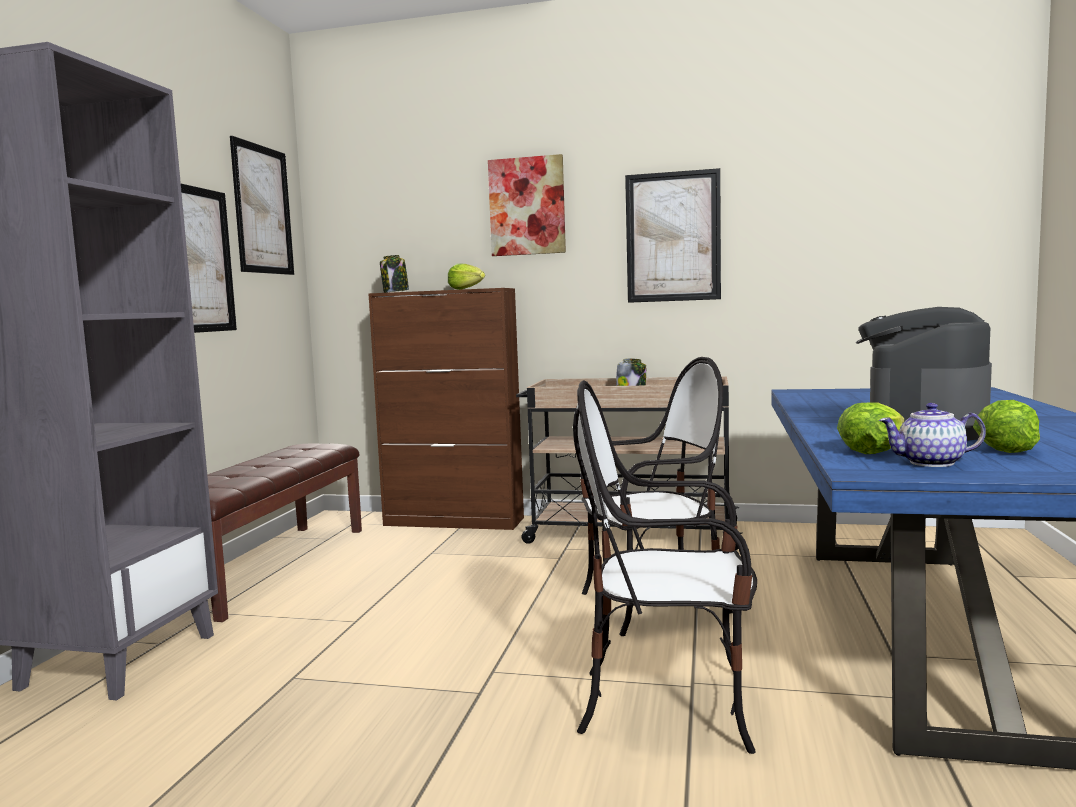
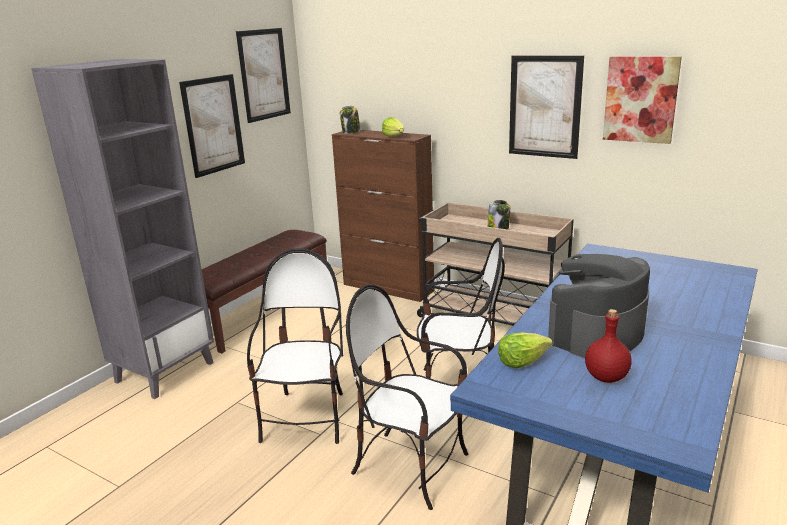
camera: 20 degrees right, 15 degrees up
(440, 677) = (307, 418): none -> chair
(527, 206) = (442, 73): picture -> picture (640, 99)
(931, 463) = (531, 386): teapot -> none
(1006, 448) = (605, 377): lettuce -> red bottle

